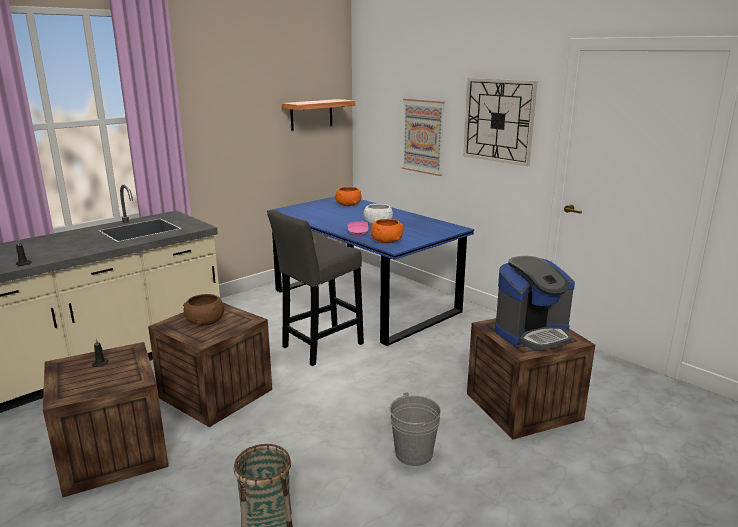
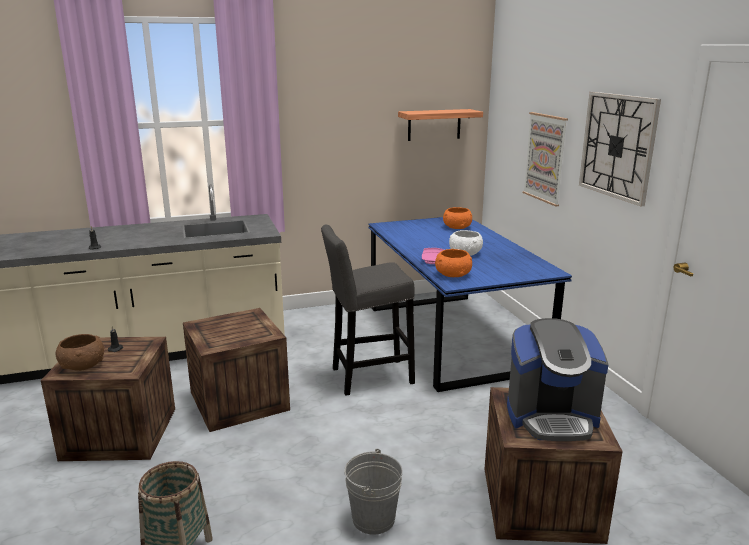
camera: 25 degrees right, 0 degrees up
(205, 321) = (231, 328): brown bowl -> brown bowl (82, 365)

